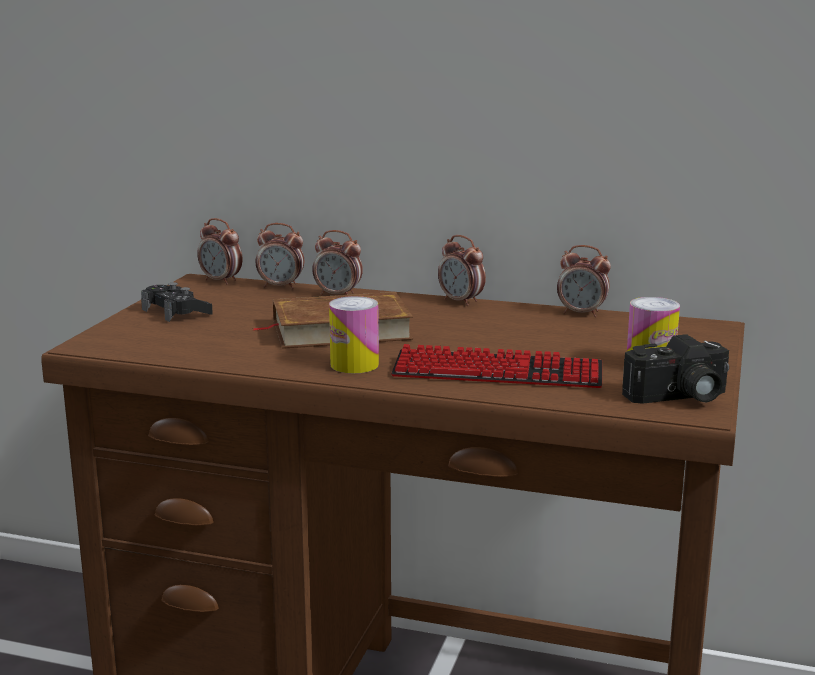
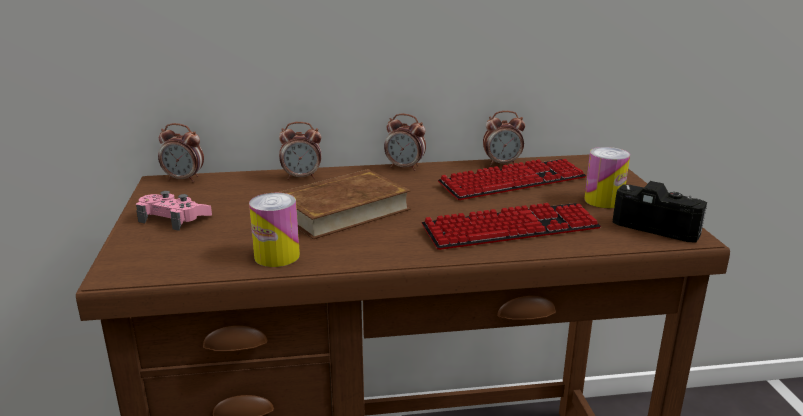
camera: 25 degrees left, 5 degrees up
(176, 312) = (174, 218): black game controller -> pink game controller
(281, 286) = (244, 176): alarm clock -> none
(354, 364) = (393, 244): can -> can (277, 256)
(567, 332) = (513, 182): none -> keyboard
(679, 397) = (658, 225): camera -> camera turned 105 degrees counterclockwise

